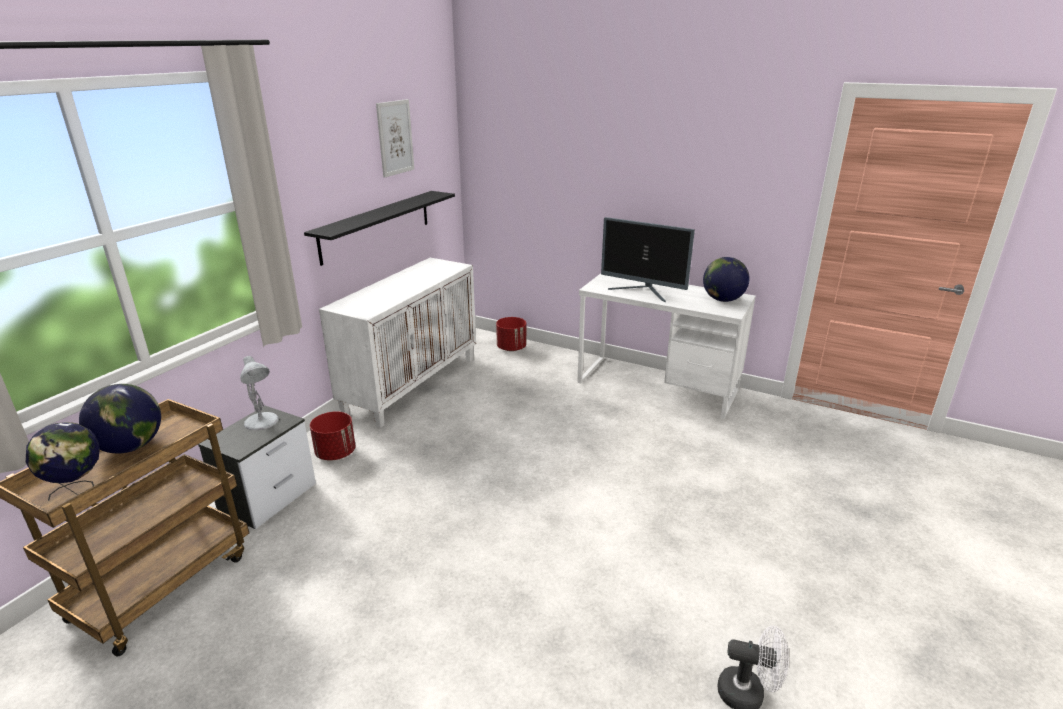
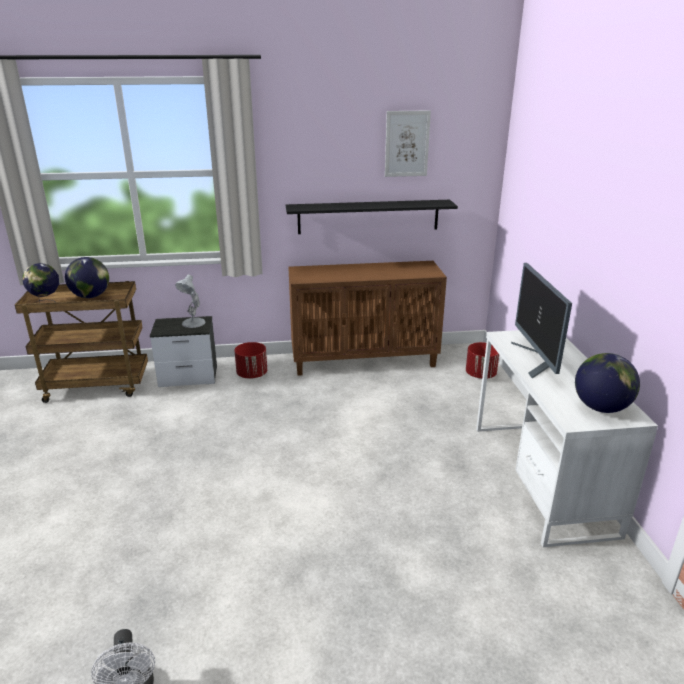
camera: 55 degrees right, 0 degrees up
(412, 384) = (364, 360): white cabinet -> brown cabinet

